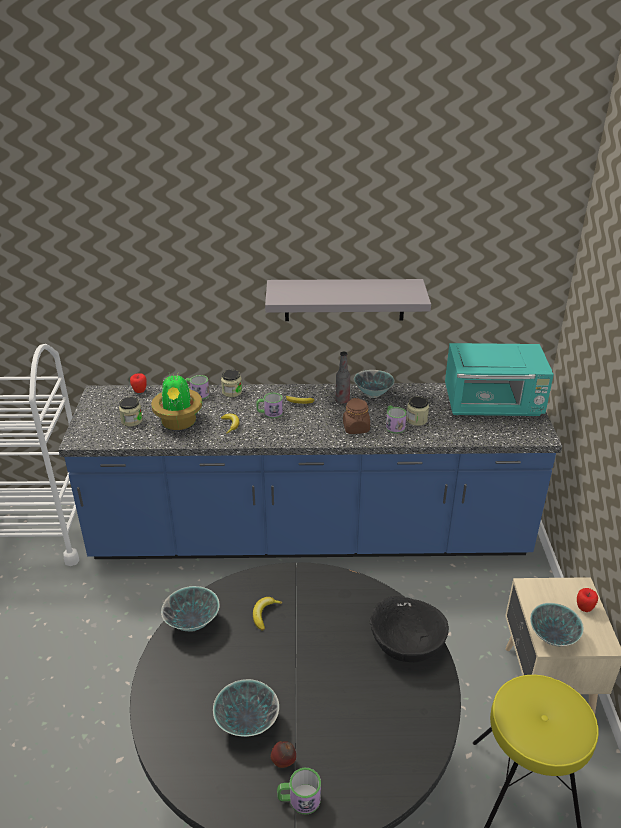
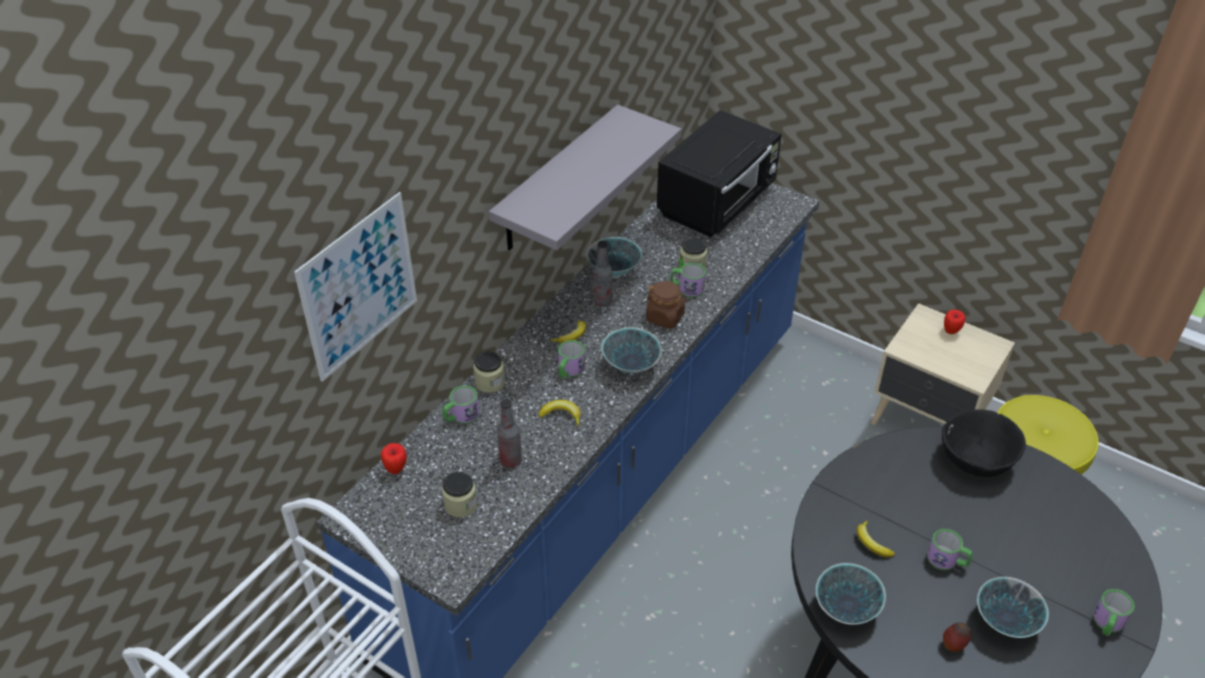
camera: 55 degrees left, 10 degrees up
(142, 260) = (359, 287): none -> picture
(179, 423) = (510, 460): potted plant -> bottle
(283, 664) = (947, 560): none -> mug
(284, 762) = (1063, 615): apple -> apple (953, 645)
(493, 405) = (718, 202): turquoise microwave -> black microwave
(552, 637) = (969, 371): bowl -> bowl (630, 366)

